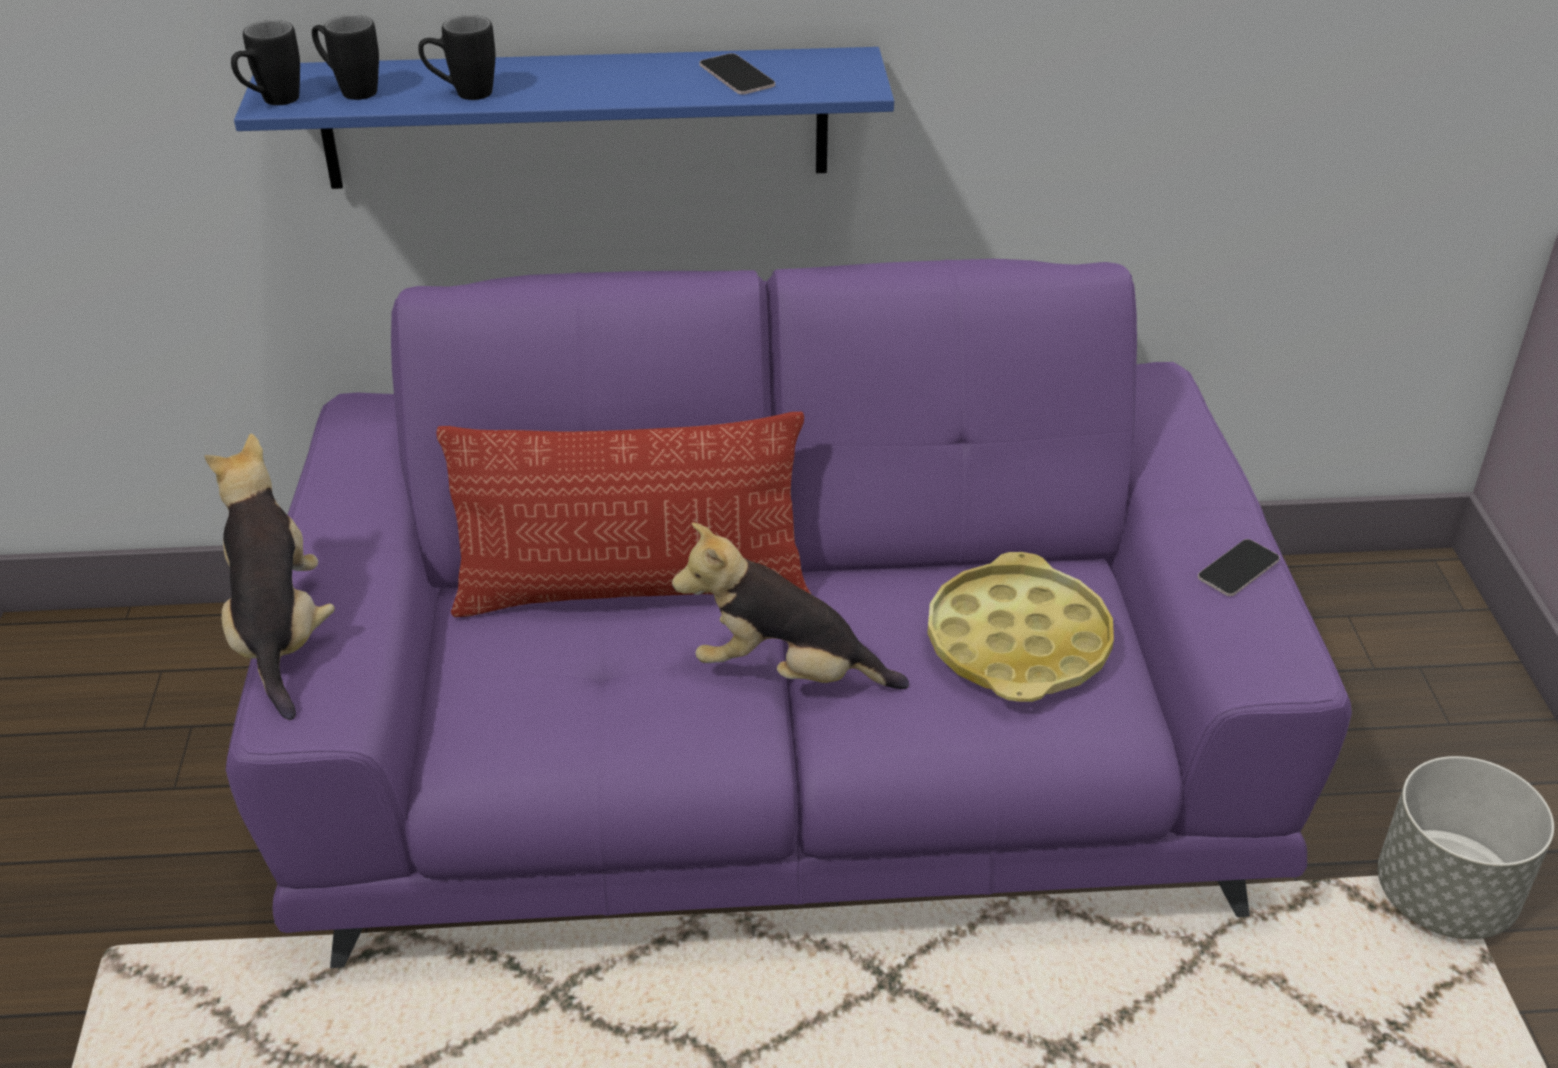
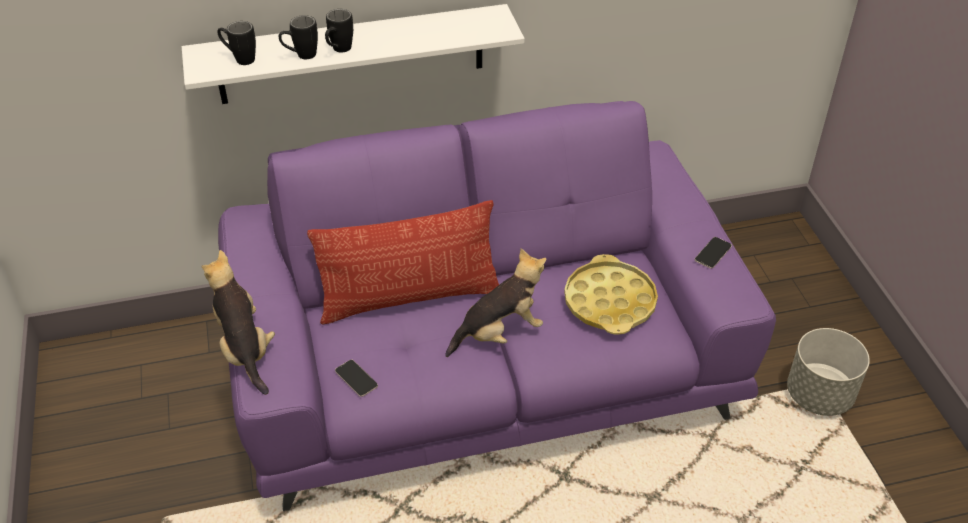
camera: 10 degrees left, 5 degrees up
(272, 102) = (201, 71): black mug -> black mug (339, 51)
(576, 118) = (351, 54): blue shelf -> white shelf
(737, 76) = (440, 30): phone -> phone (356, 378)
(786, 673) = (499, 333): plush toy -> plush toy turned 150 degrees clockwise

